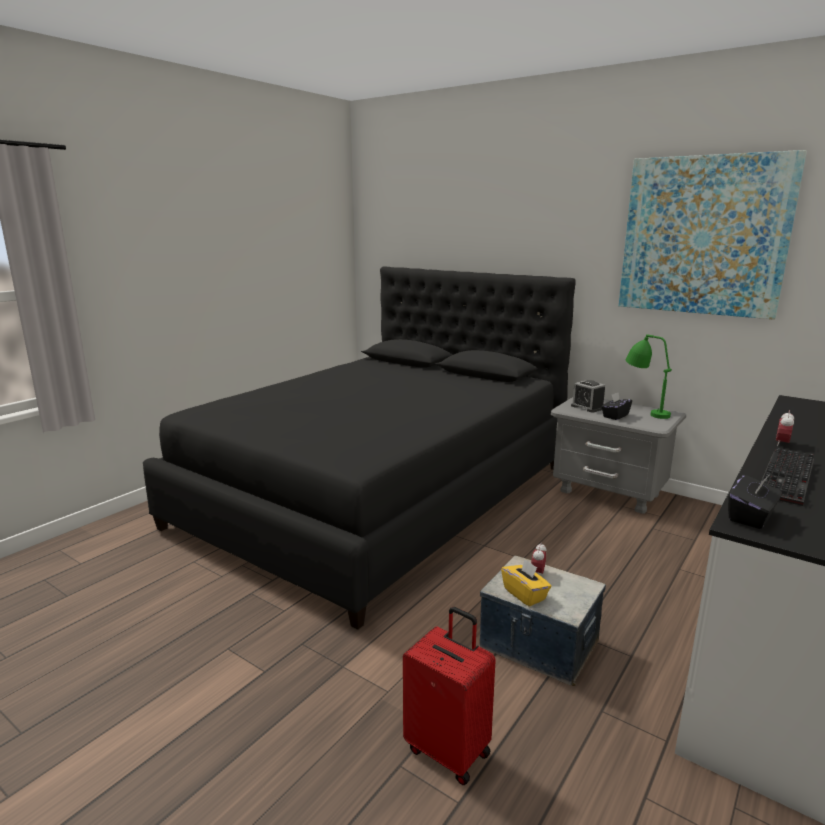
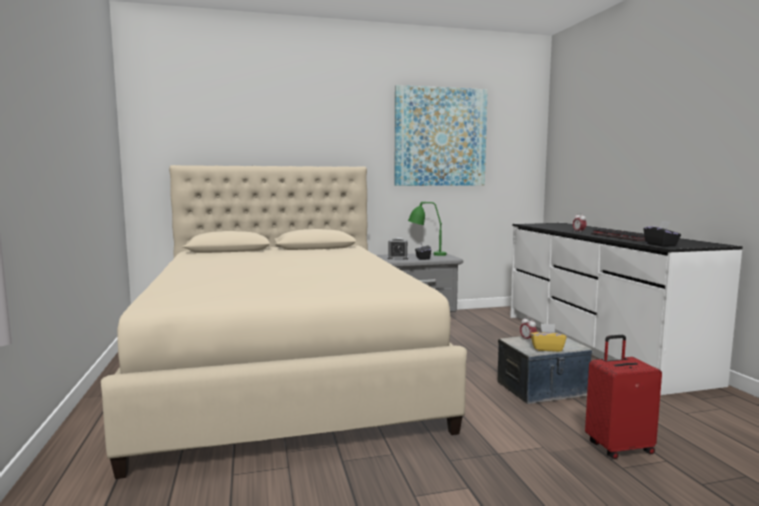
camera: 50 degrees left, 10 degrees down
(380, 495) = (285, 367): black bed -> beige bed

